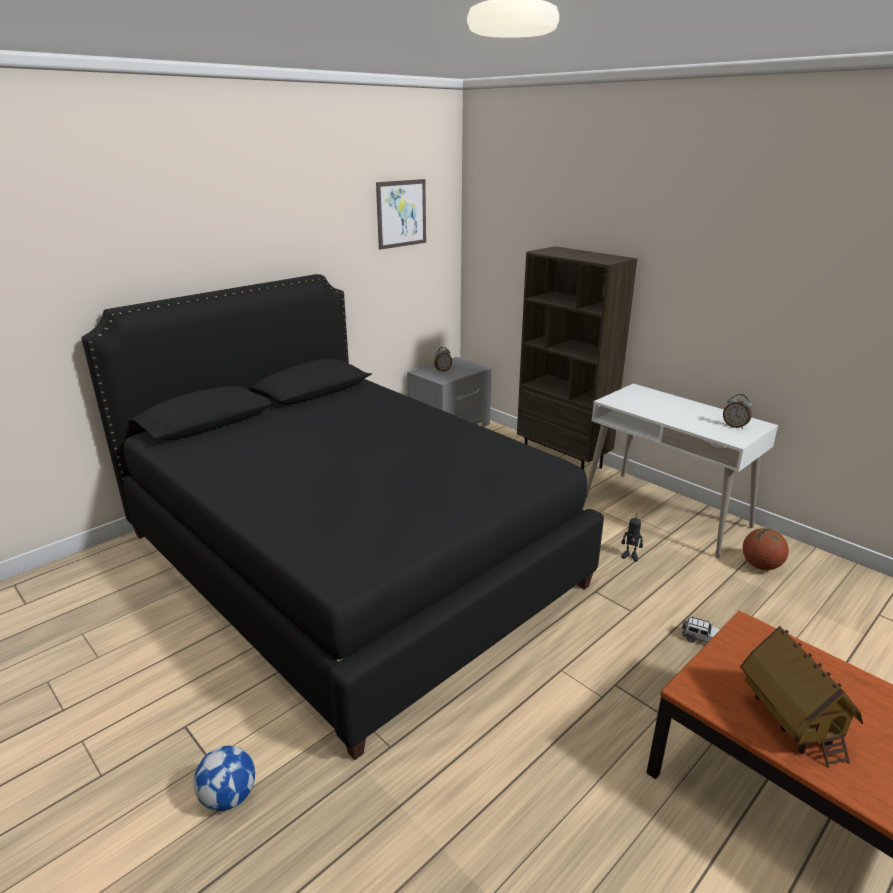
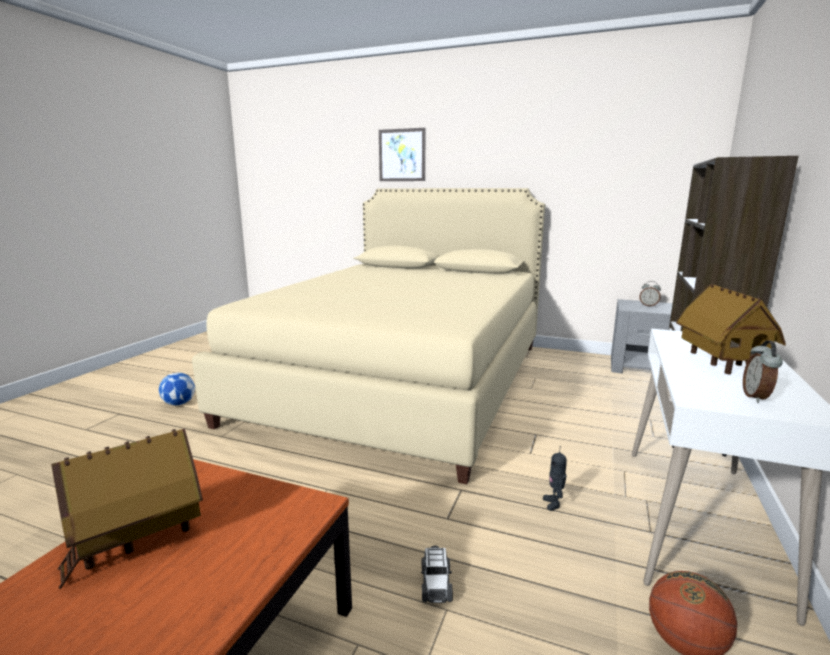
camera: 65 degrees right, 10 degrees down
(349, 559) = (402, 380): black bed -> beige bed
(401, 213) = (636, 145): picture -> picture (402, 155)
(680, 412) = (722, 364): none -> toy house

